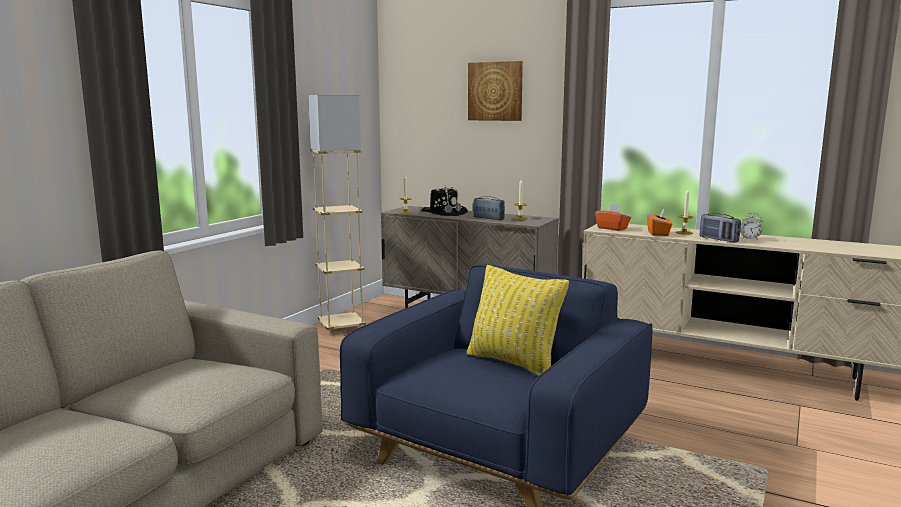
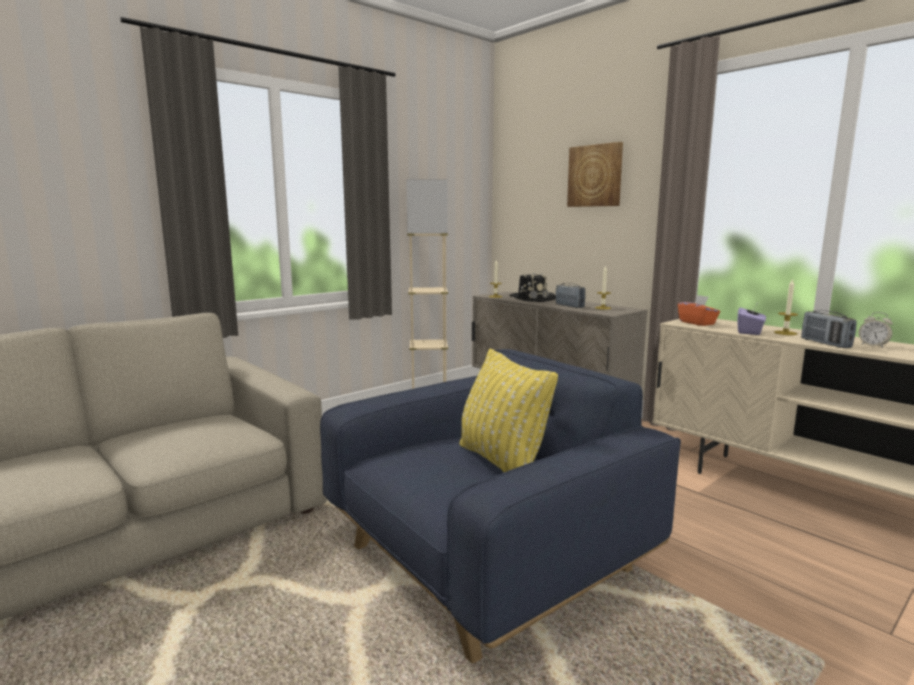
camera: 20 degrees right, 0 degrees up
(658, 233) = (749, 332): orange tissue box -> purple tissue box

